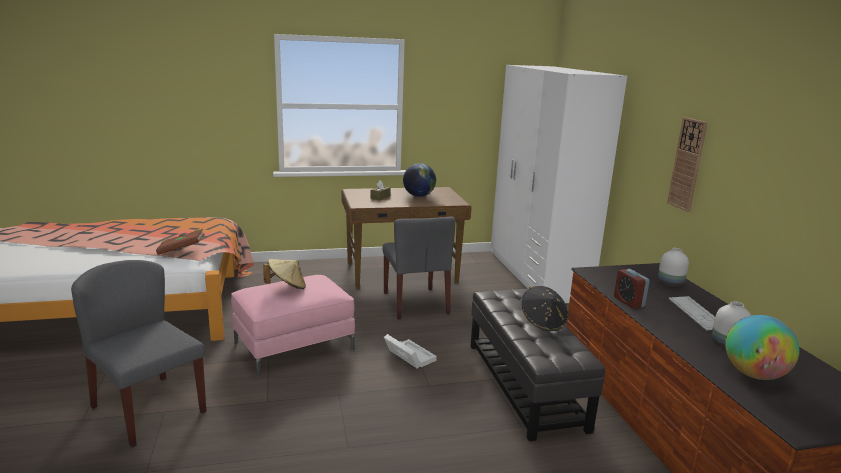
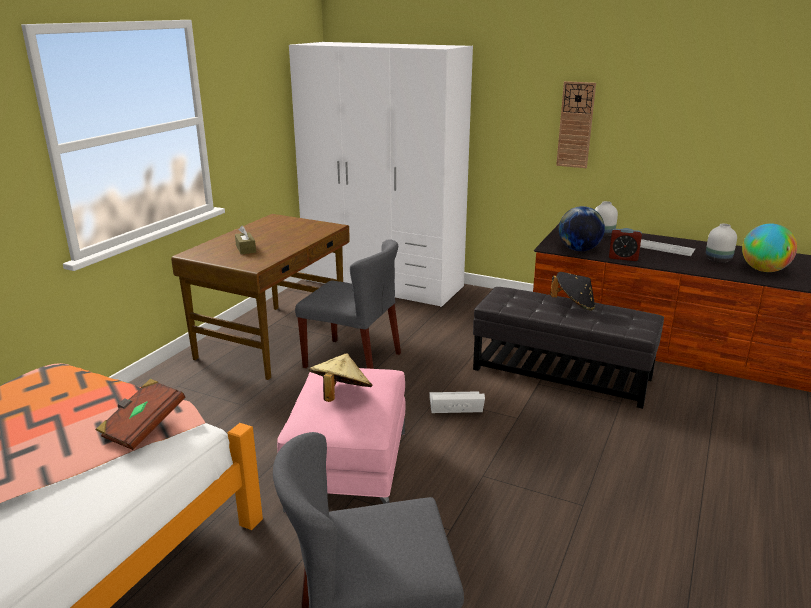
camera: 50 degrees left, 5 degrees up
(418, 196) = (277, 233): globe -> globe (579, 250)

